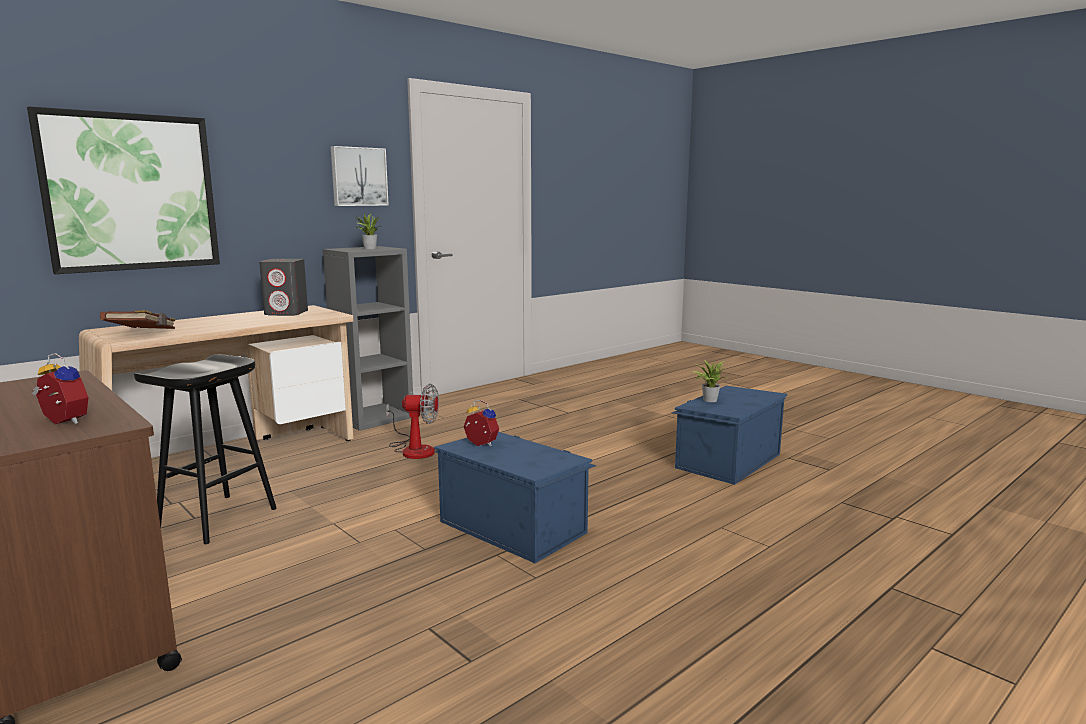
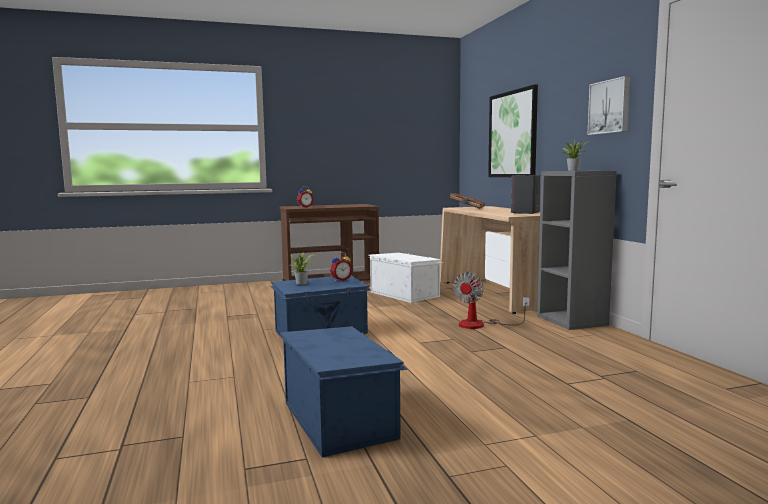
camera: 115 degrees right, 5 degrees down
(217, 519) = (404, 294): black stool -> white storage box
(708, 400) = (351, 337): potted plant -> potted plant (303, 283)

